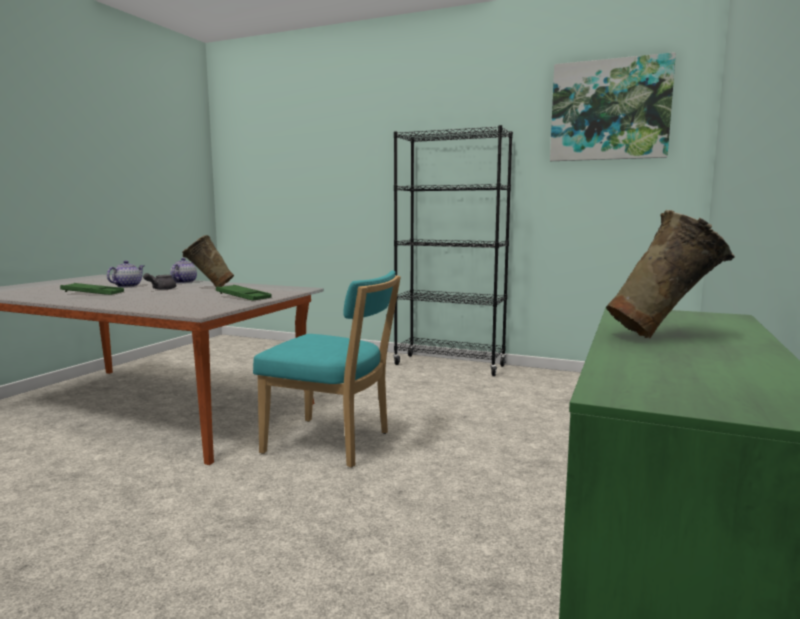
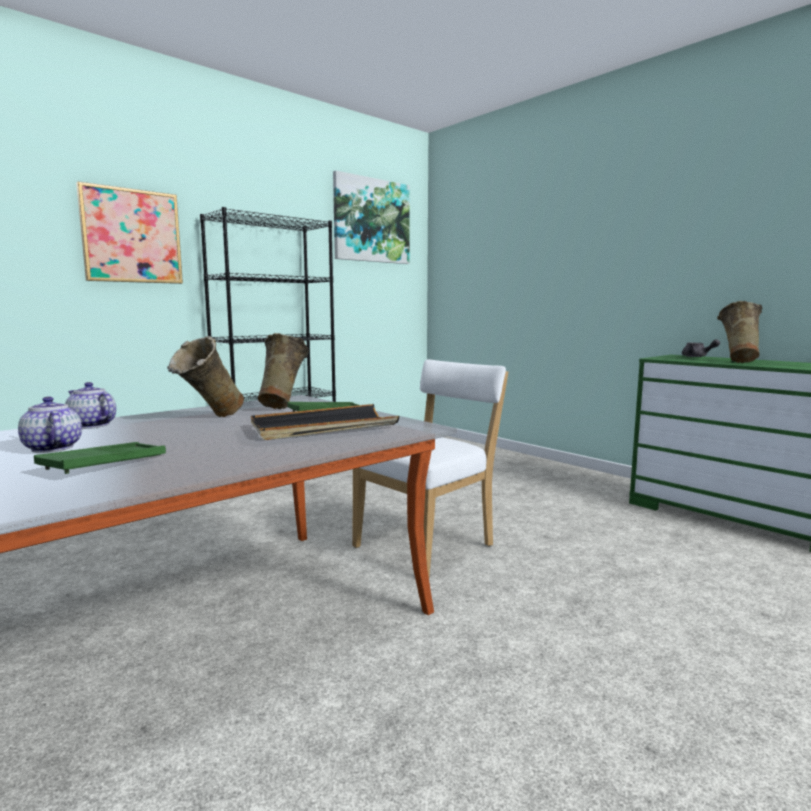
camera: 65 degrees left, 0 degrees up
(160, 289) = (155, 435): grey teapot -> grey teapot (697, 356)
(190, 301) = (323, 427): none -> black tray
(263, 290) = (283, 406): none -> beige vase
(333, 443) = (429, 545): turquoise chair -> white chair
(366, 162) = (131, 236): none -> picture

